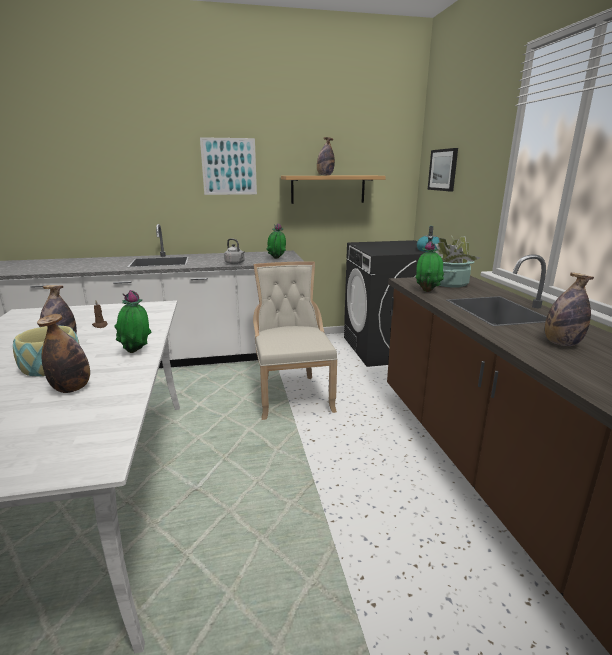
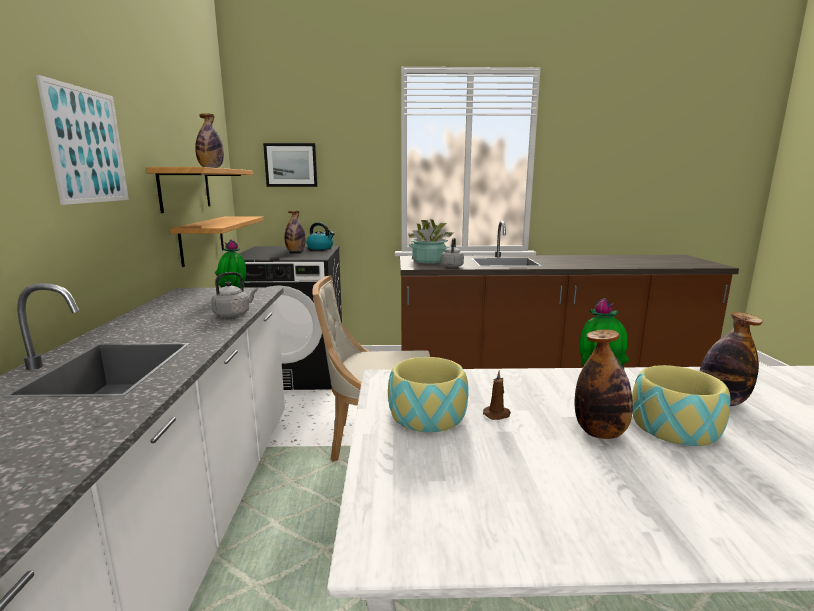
camera: 80 degrees left, 5 degrees down
(110, 313) = (428, 414): none -> bowl
(344, 225) = (202, 239): none -> shelf
(427, 291) = (452, 266): potted plant -> grey kettle
(561, 343) = (570, 261): bottle -> bottle (295, 251)

